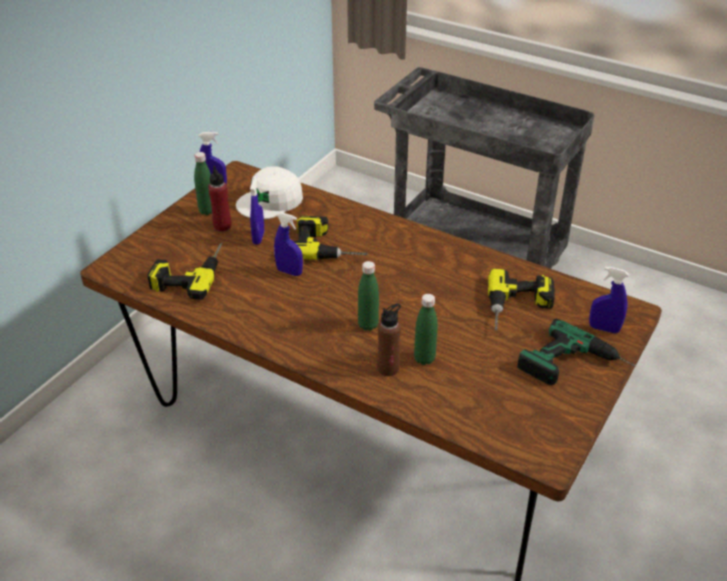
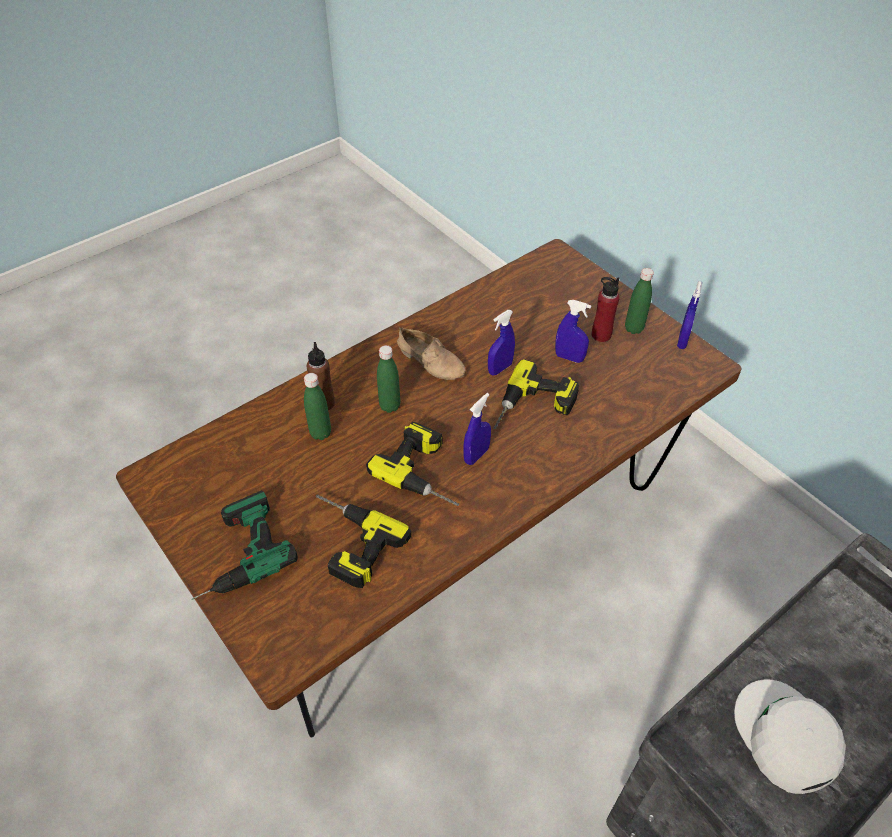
camera: 110 degrees right, 10 degrees up
(188, 272) = (529, 301): power drill -> power drill (427, 471)
(270, 201) = (639, 381): white cap -> white cap (785, 737)
(297, 314) = (431, 360): none -> beige shoe
(604, 329) = (270, 612): blue spray bottle -> blue spray bottle (476, 455)

